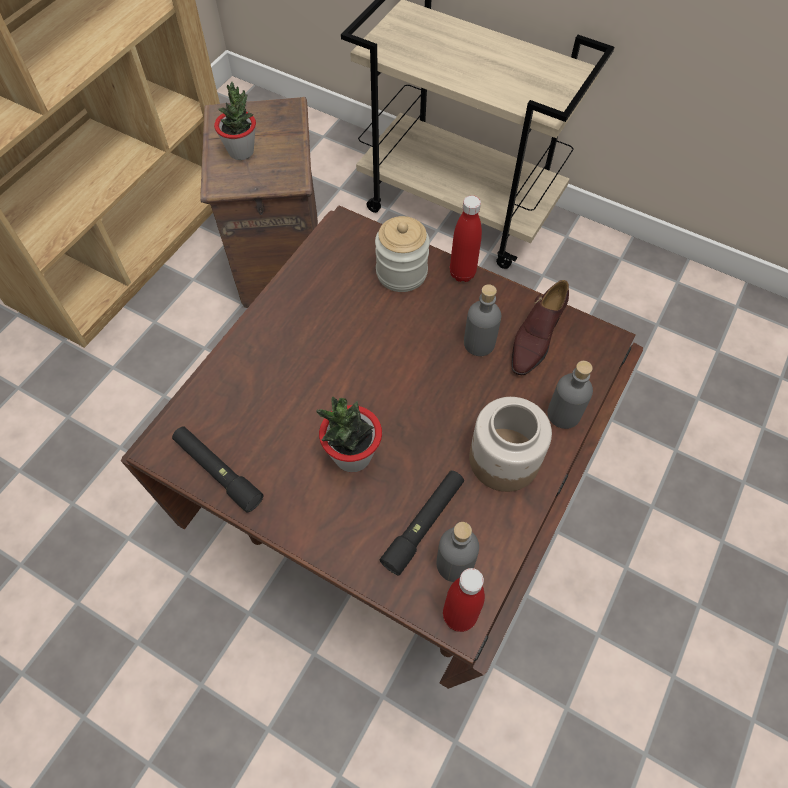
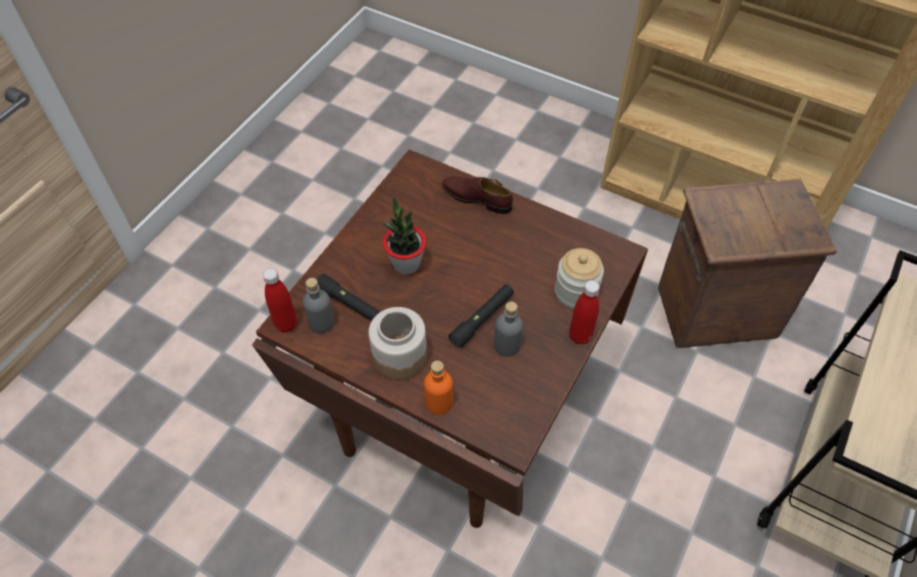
camera: 90 degrees right, 5 degrees down
(217, 471) = (397, 193): black flashlight -> black flashlight (482, 319)
(241, 151) = (746, 208): potted plant -> none
(535, 338) = (514, 388): brown shoe -> brown shoe (476, 198)
(563, 414) = (439, 402): grey bottle -> orange bottle

